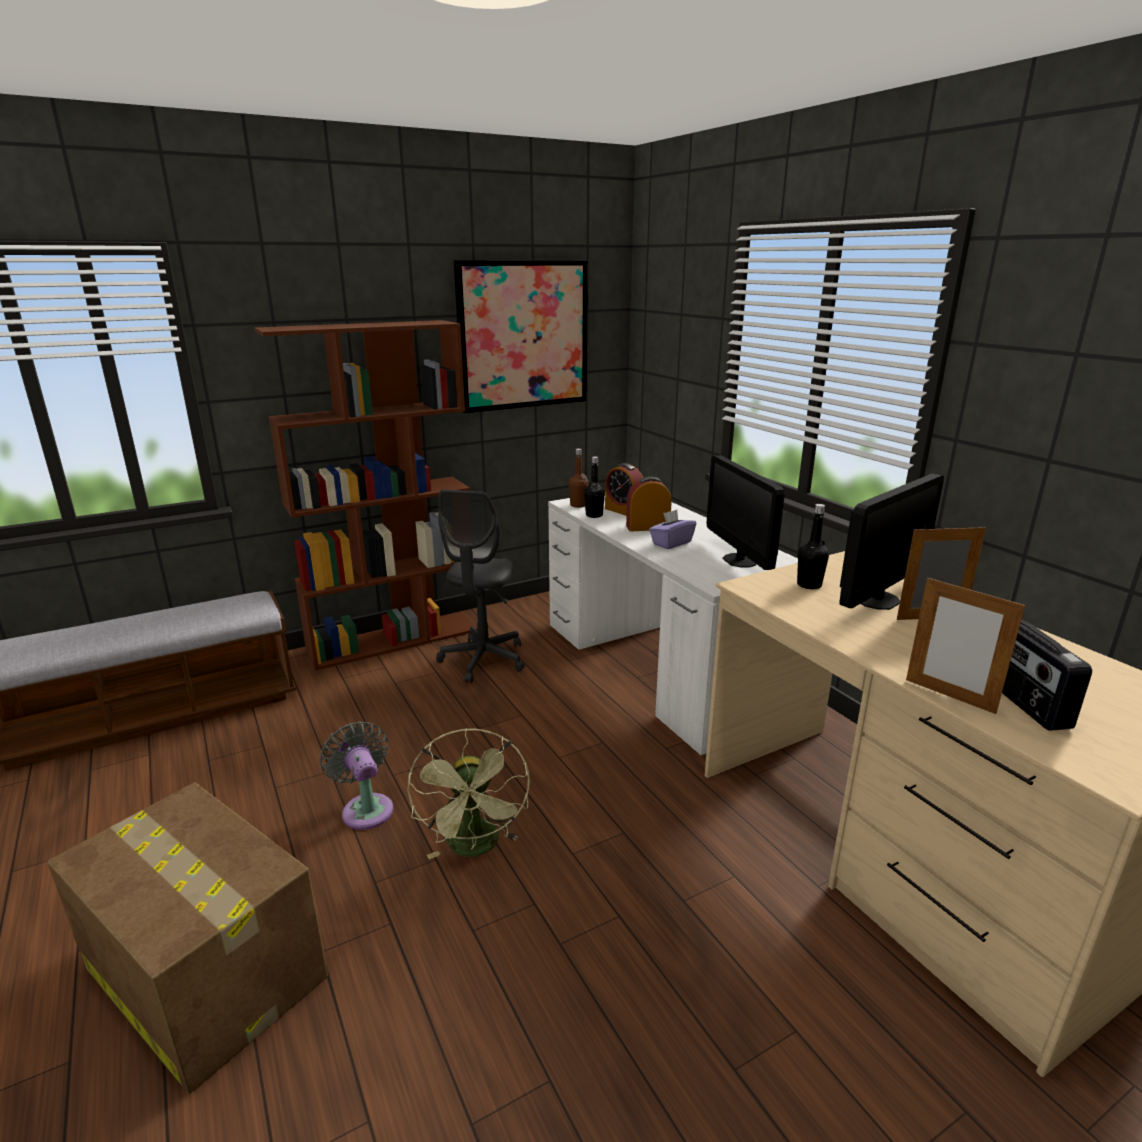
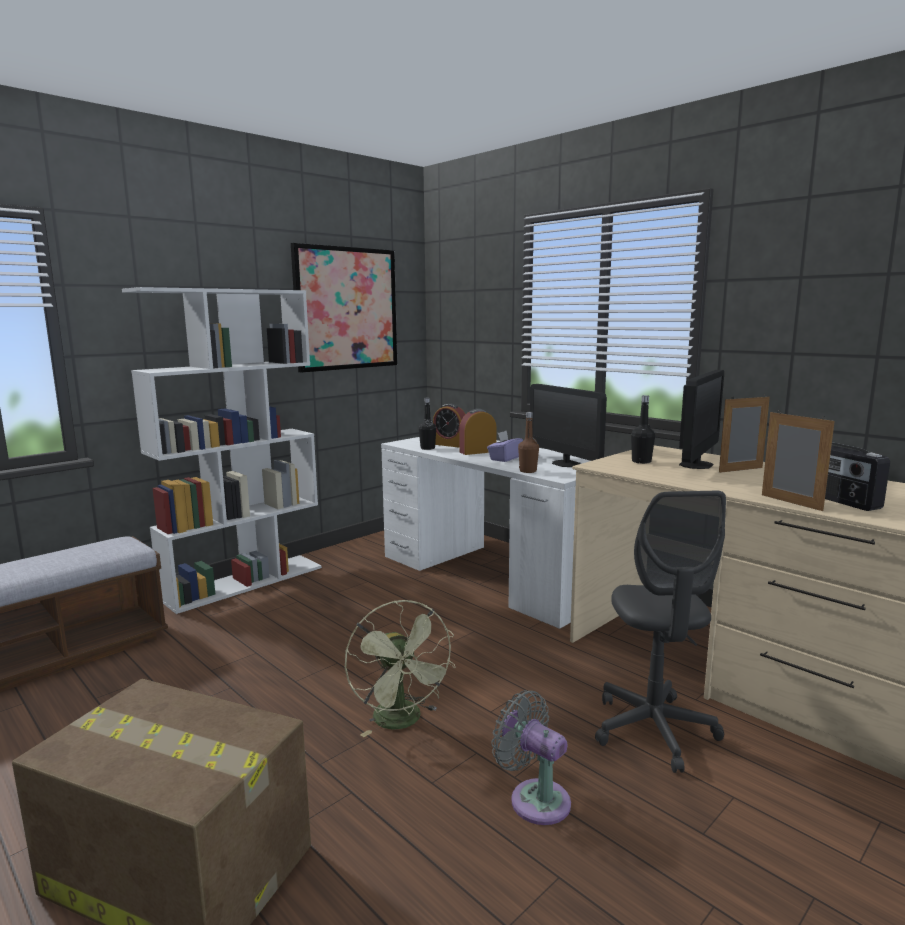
camera: 15 degrees left, 10 degrees down
(366, 808) = (282, 710): grey fan -> grey fan (535, 798)
(394, 639) = (244, 582): brown bookcase -> white bookcase
(483, 660) = (338, 587): grey office chair -> grey office chair (654, 730)
(578, 505) = (409, 444): brown bottle -> brown bottle (528, 471)
(949, 696) = (791, 502): picture frame -> picture frame turned 150 degrees counterclockwise

